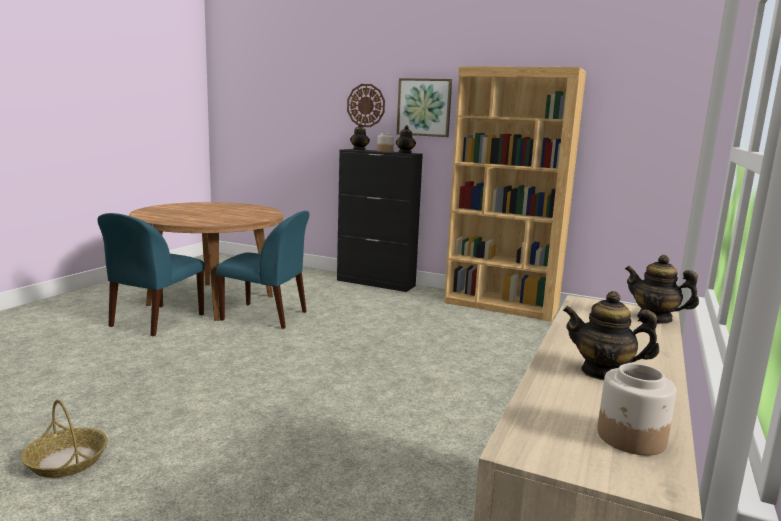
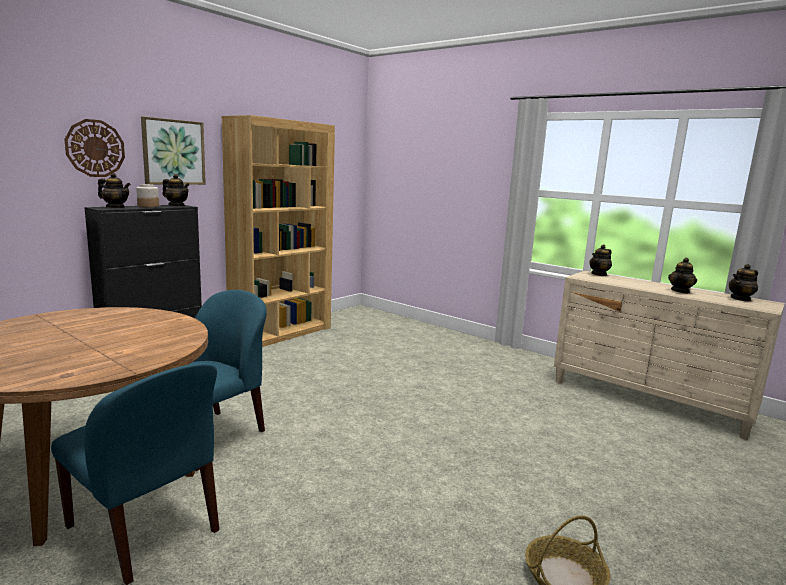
camera: 75 degrees left, 0 degrees up
(631, 438) = (740, 299): jar -> teapot

